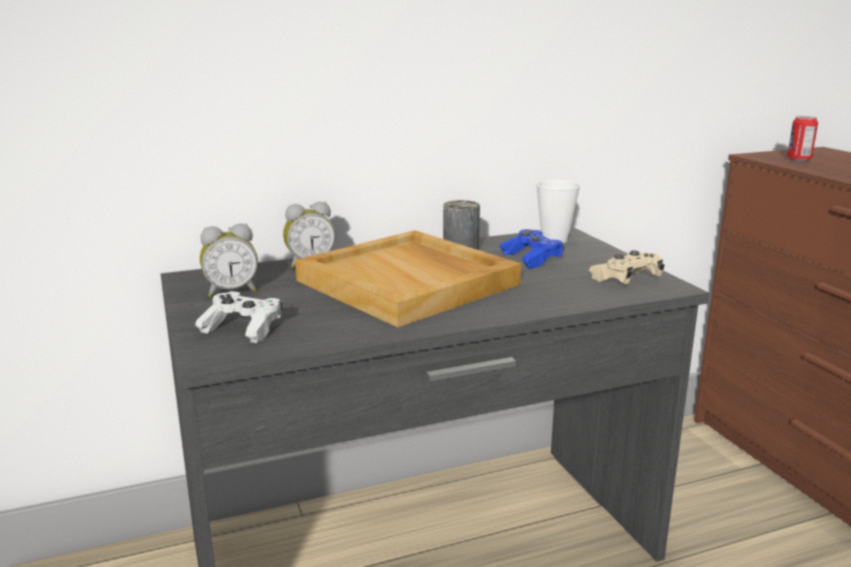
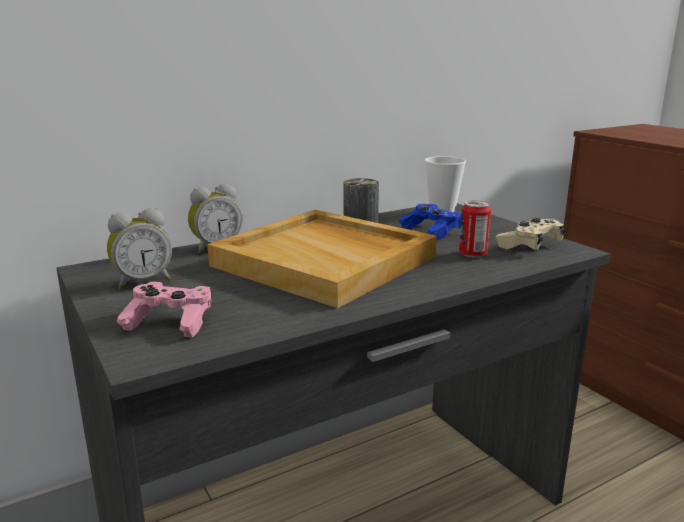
camera: 10 degrees left, 0 degrees up
(242, 329) = (170, 323): white game controller -> pink game controller
(799, 160) = (636, 133): can -> can (473, 254)

